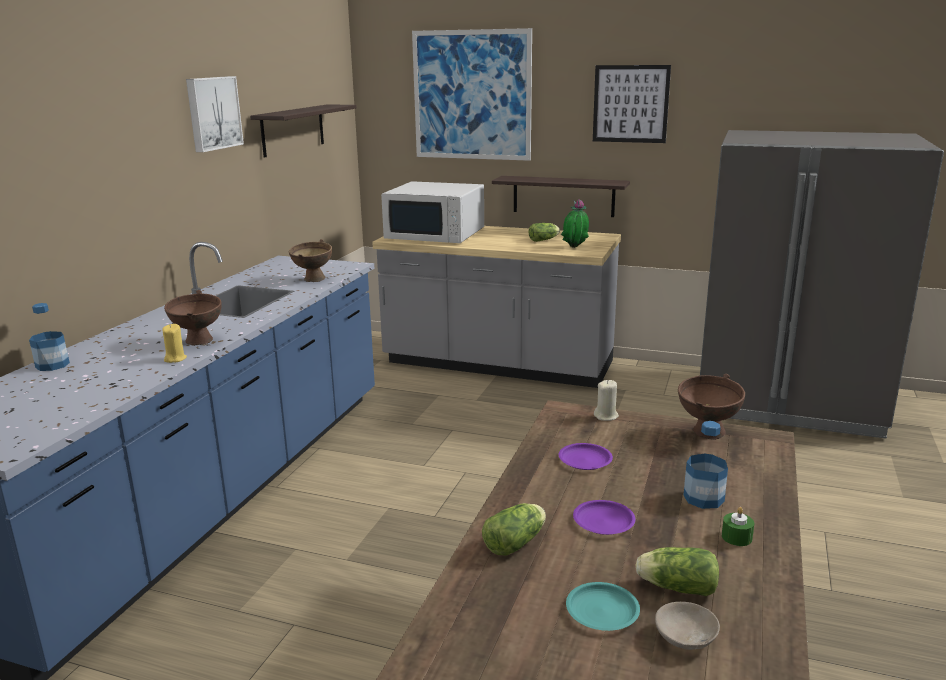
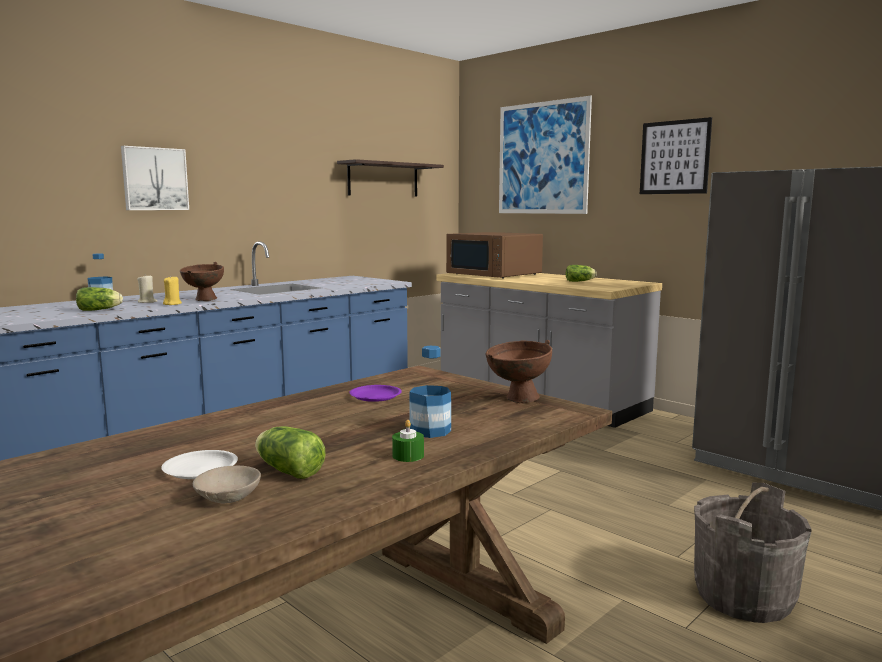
camera: 25 degrees right, 10 degrees down
(212, 113) = (297, 152): picture -> picture (154, 179)
(312, 280) = (346, 285): brown bowl -> none
(436, 234) = (494, 274): white microwave -> brown microwave
(517, 542) = (223, 425): lettuce -> lettuce (100, 310)
(563, 196) = (613, 247): shelf -> none
(575, 248) = (597, 286): potted plant -> none
(603, 521) = (314, 427): purple plate -> none
(603, 611) = (201, 469): turquoise plate -> white plate
(606, 416) = (448, 378): beige candle -> beige candle (147, 302)
(843, 547) = (744, 597): none -> grey bucket

